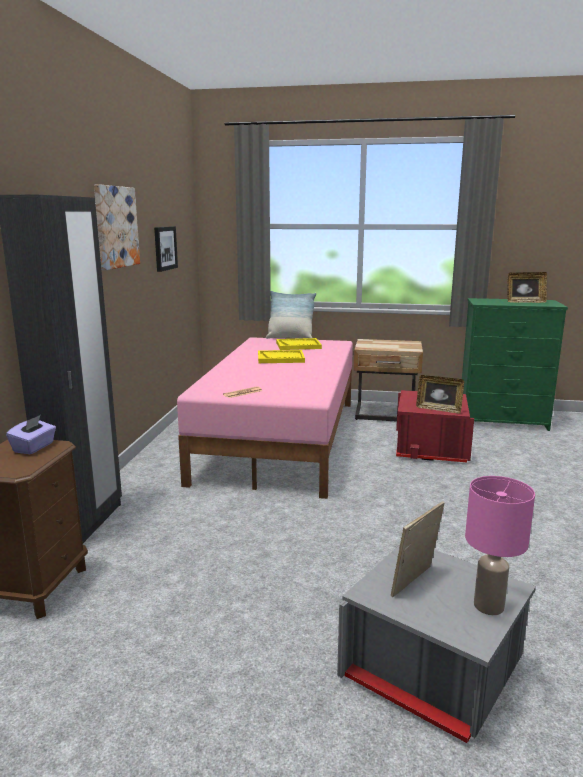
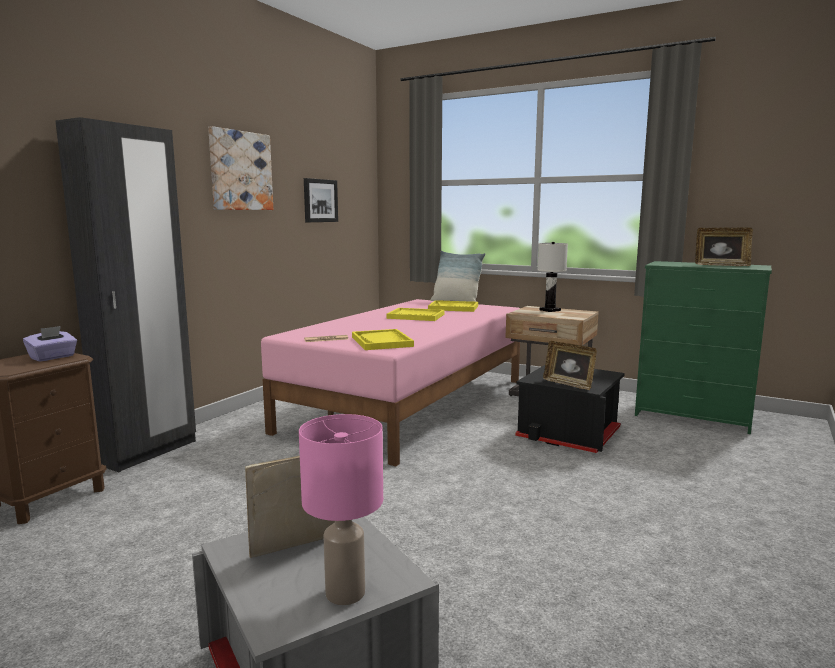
camera: 20 degrees right, 5 degrees down
(295, 390) = (382, 342): none -> yellow tray
(383, 343) = (550, 310): none -> white table lamp
(431, 448) = (570, 433): red storage box -> black storage box

